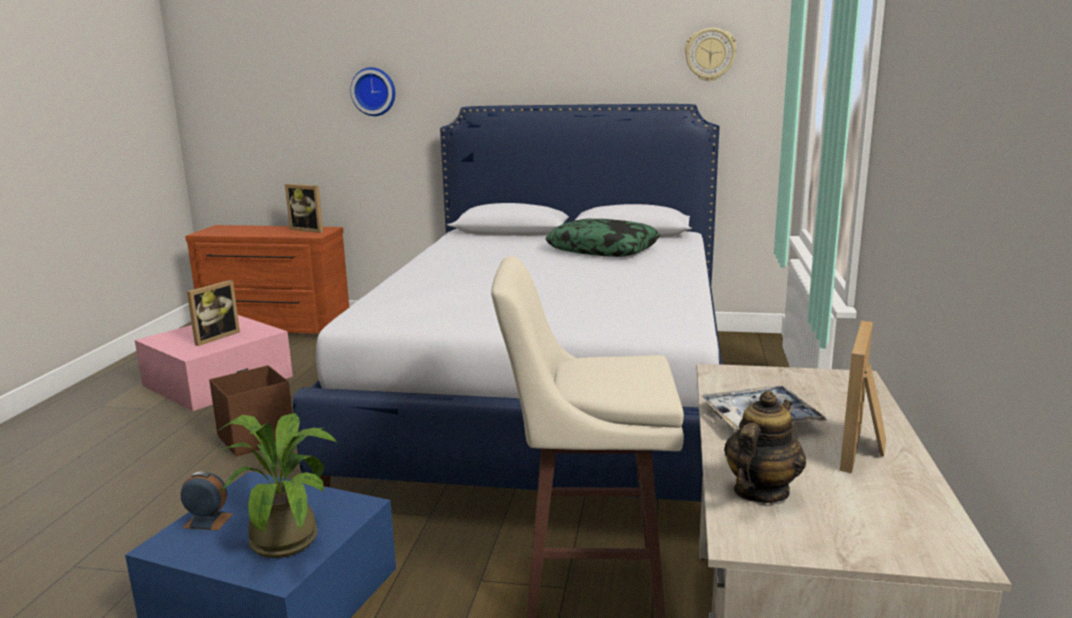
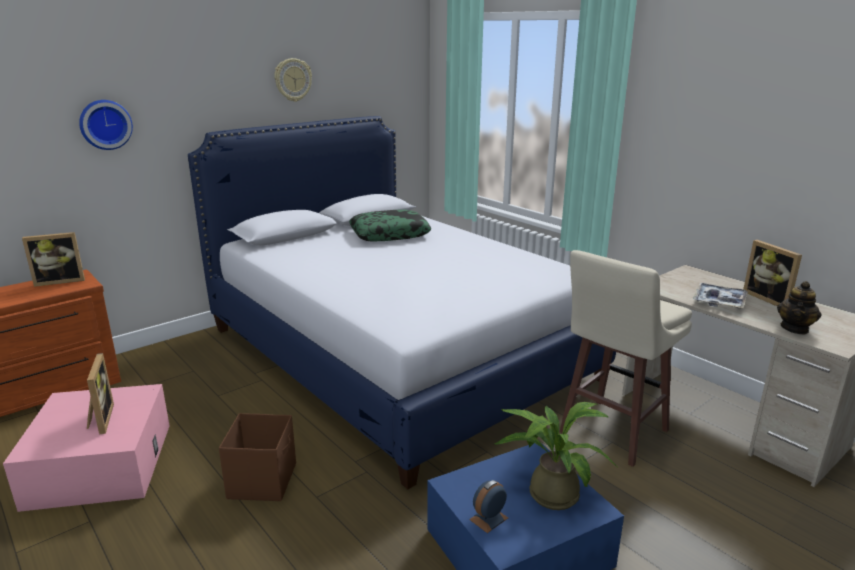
camera: 50 degrees left, 5 degrees up
(710, 54) = (380, 78): wall clock -> wall clock (292, 80)
(760, 491) = (795, 328): teapot -> teapot turned 135 degrees counterclockwise

